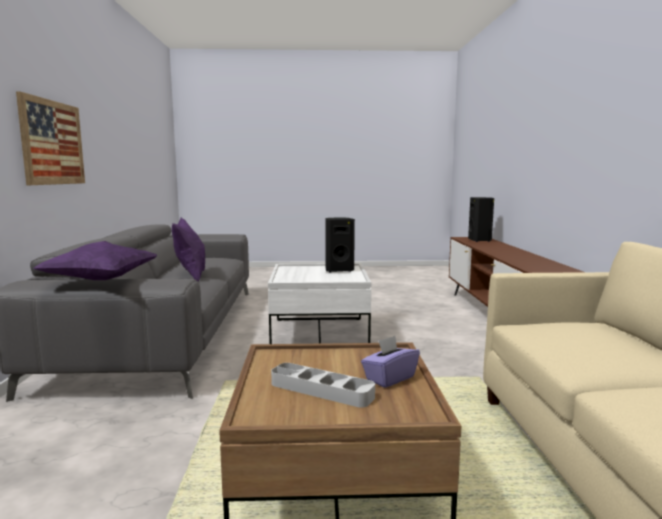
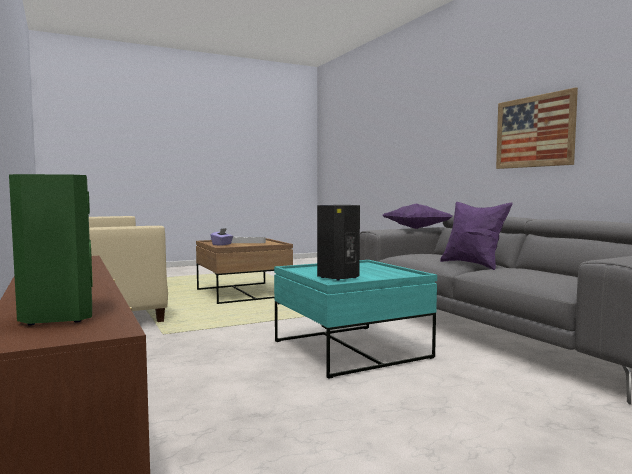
camera: 155 degrees right, 5 degrees down
(319, 333) = (351, 349): white coffee table -> turquoise coffee table
(480, 240) = (57, 317): black speaker -> green speaker

